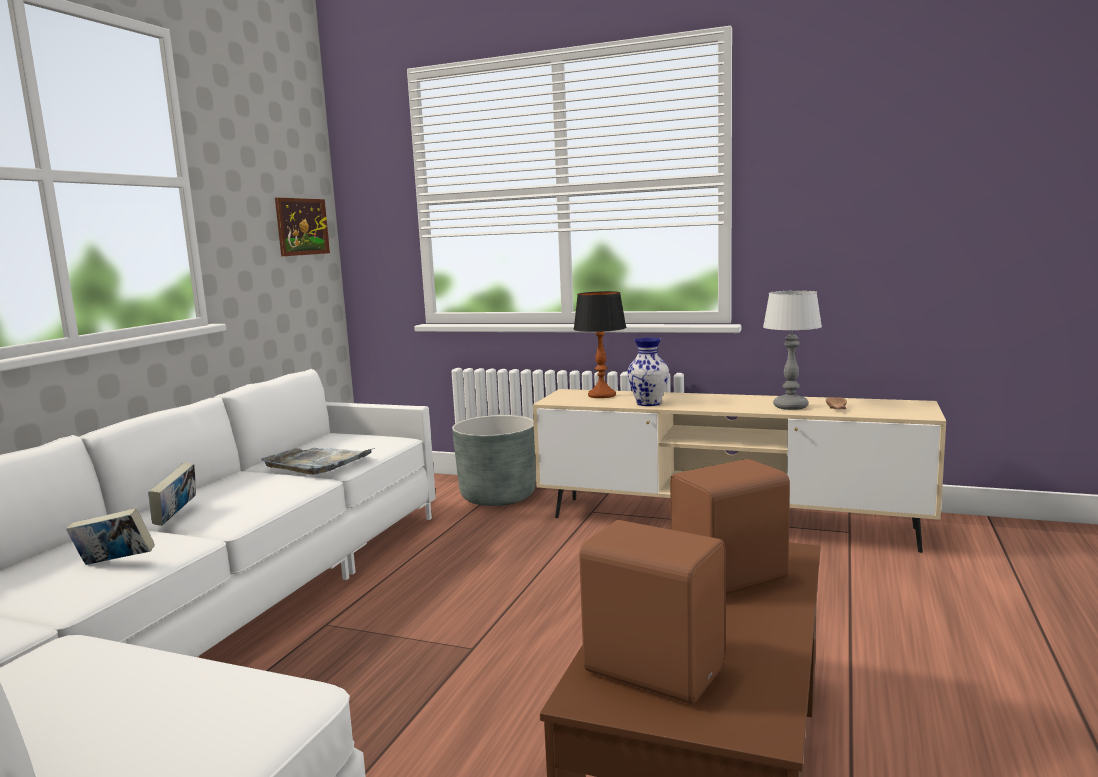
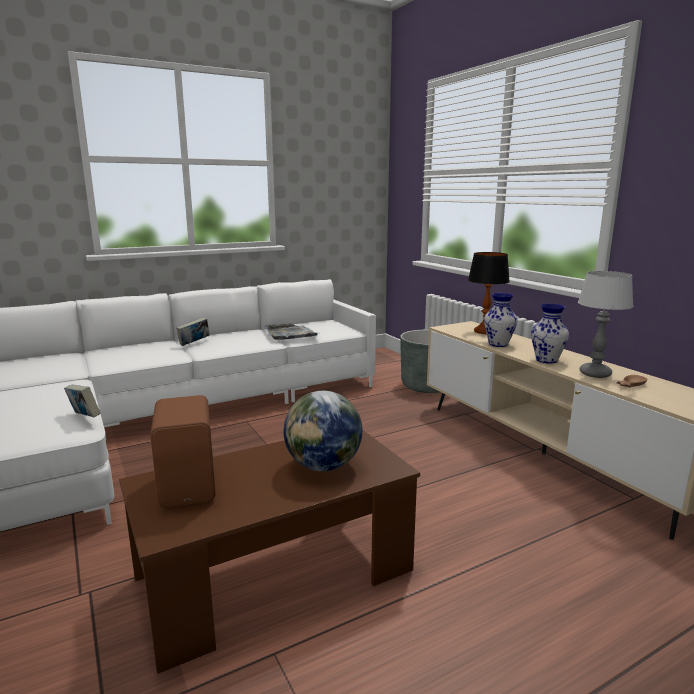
camera: 40 degrees right, 5 degrees up
(115, 563) = (139, 356): book -> book (84, 417)
(302, 226) = (356, 190): picture -> none
(727, 406) = (546, 360): none -> vase
(732, 579) = (323, 466): brown speaker -> globe

